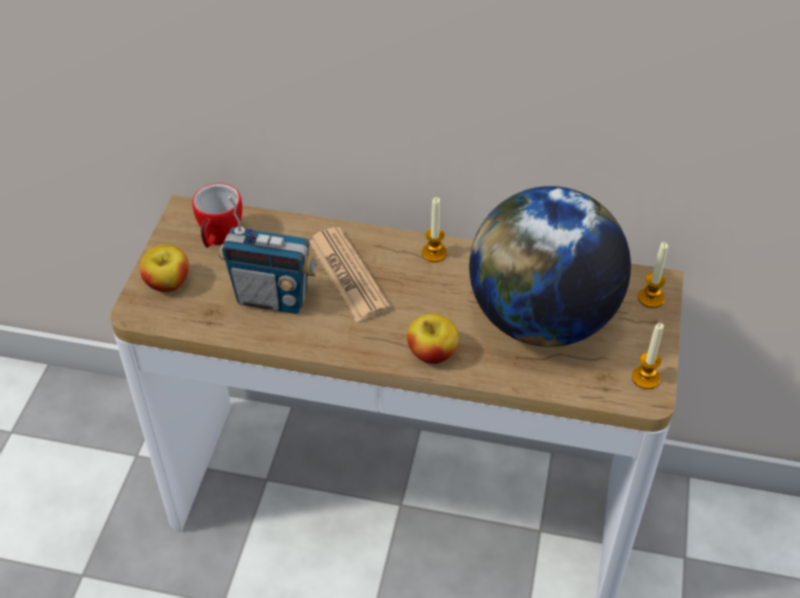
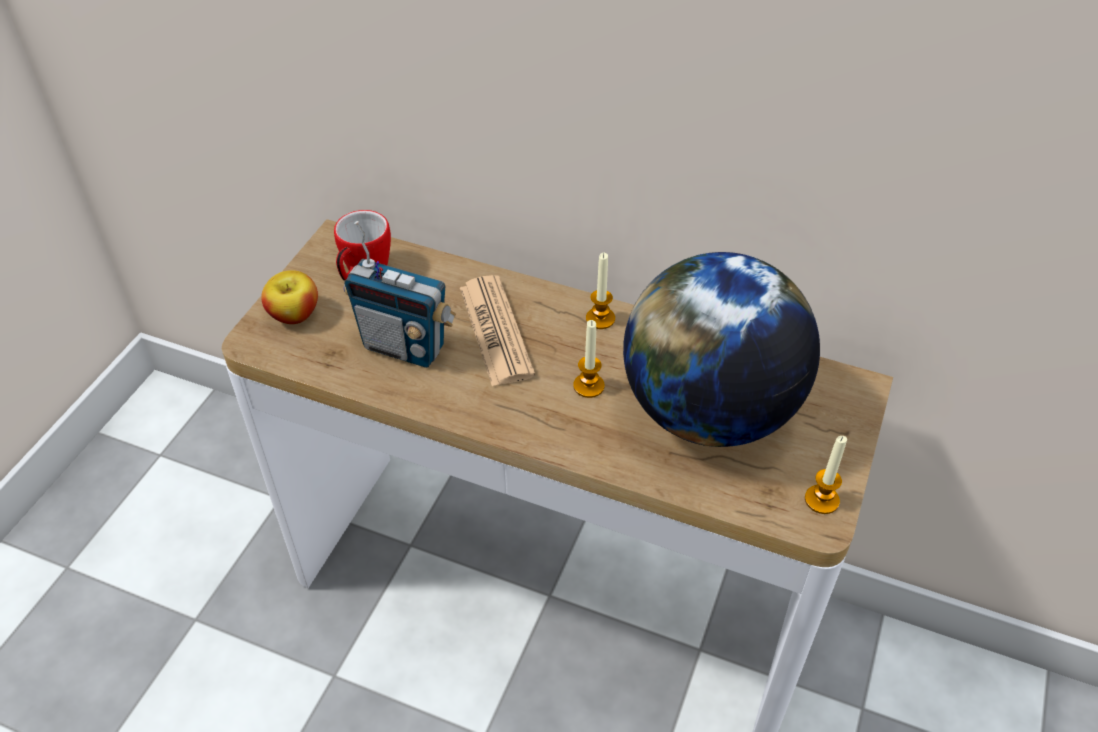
camera: 10 degrees right, 0 degrees up
(432, 353) = (571, 434): apple -> none
(651, 298) = (846, 404): candle -> candle (588, 386)

